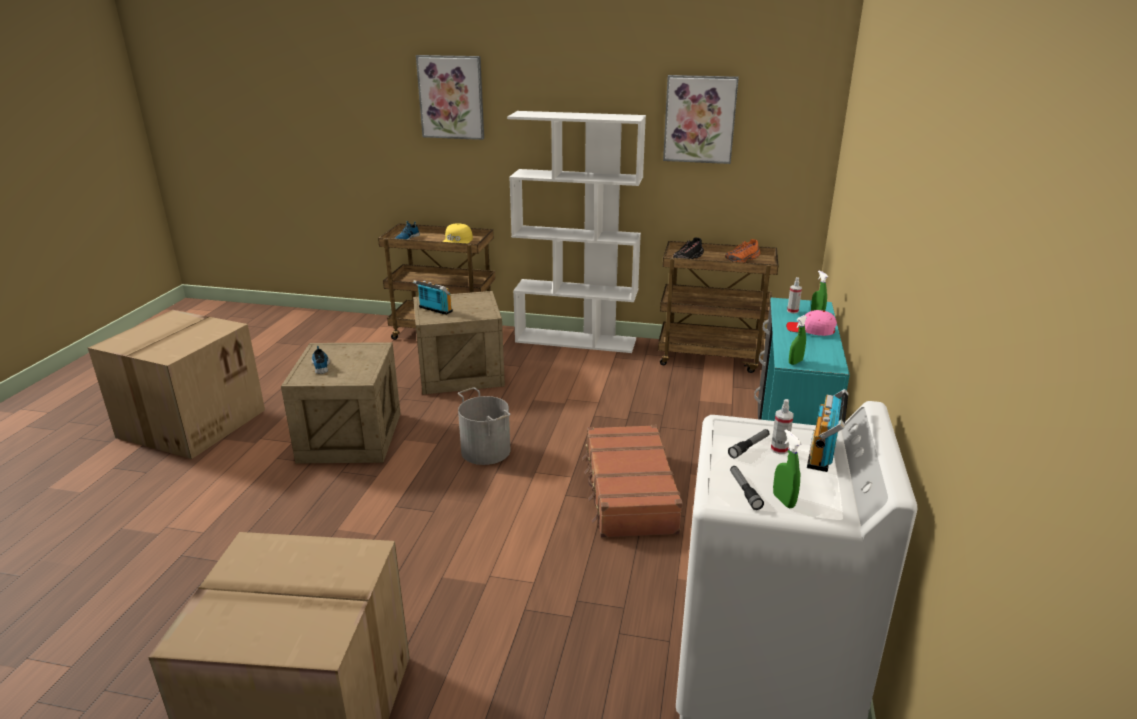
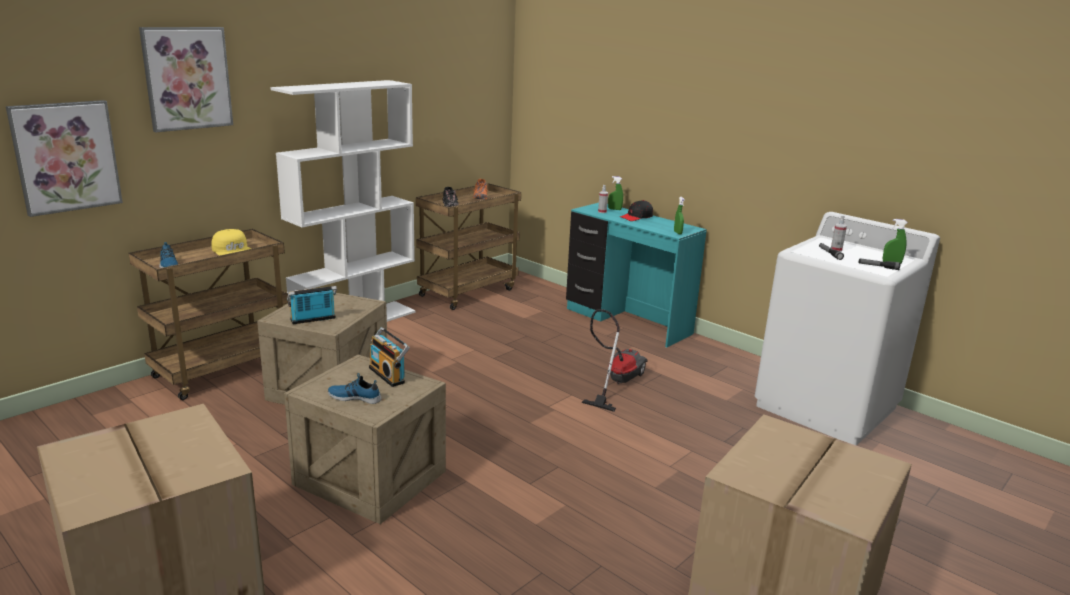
camera: 60 degrees left, 5 degrees down
(485, 451) = (489, 417): grey bucket -> none
(628, 493) = (615, 382): brown suitcase -> vacuum cleaner
(699, 119) = (426, 80): picture -> picture (66, 157)
(811, 330) = (636, 217): pink cap -> black cap
(823, 453) = (845, 244): radio -> radio (389, 375)

